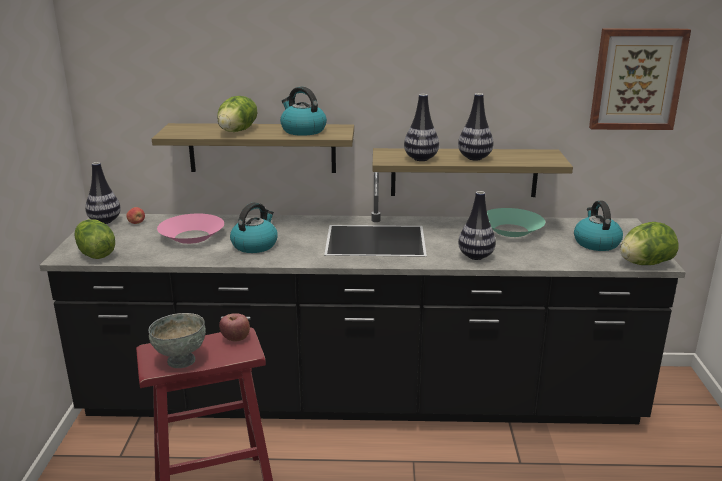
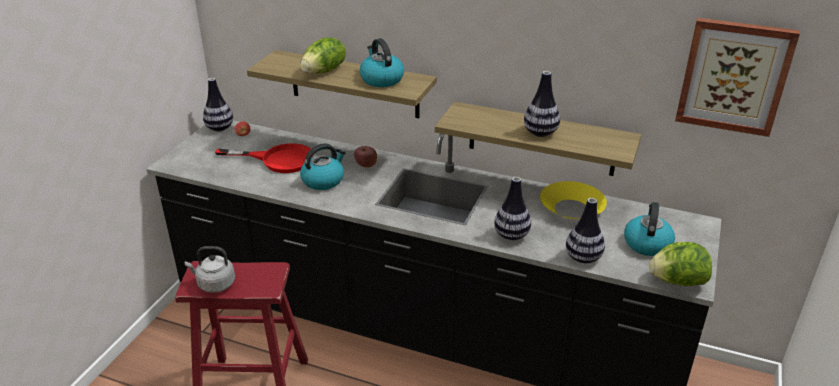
camera: 20 degrees right, 10 degrees up
(95, 254) = (192, 165): lettuce -> none
(180, 360) = (214, 284): grey bowl -> grey kettle
(192, 236) = (278, 160): pink bowl -> red frying pan
(235, 338) = (267, 272): apple -> apple (366, 165)
(420, 159) = (486, 125): vase -> vase (583, 258)
(511, 230) = (571, 209): turquoise bowl -> yellow bowl

